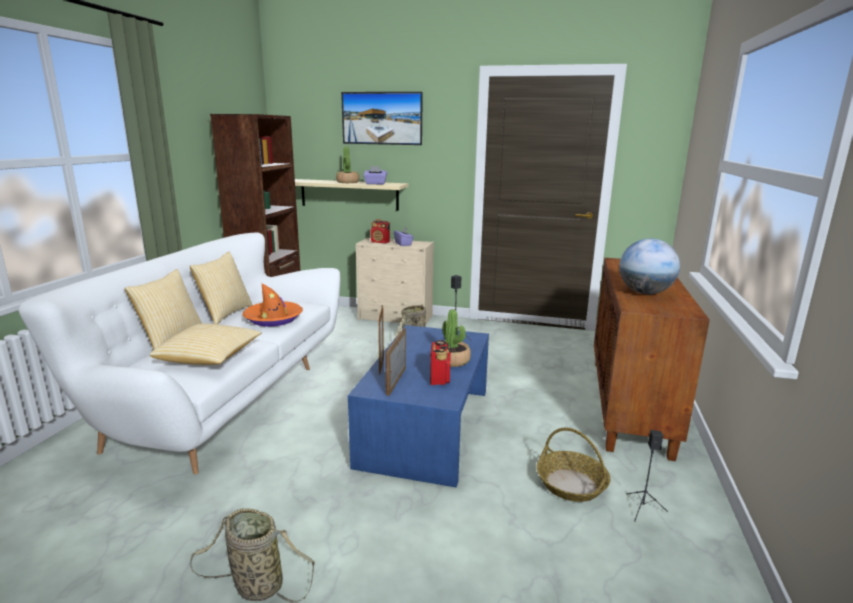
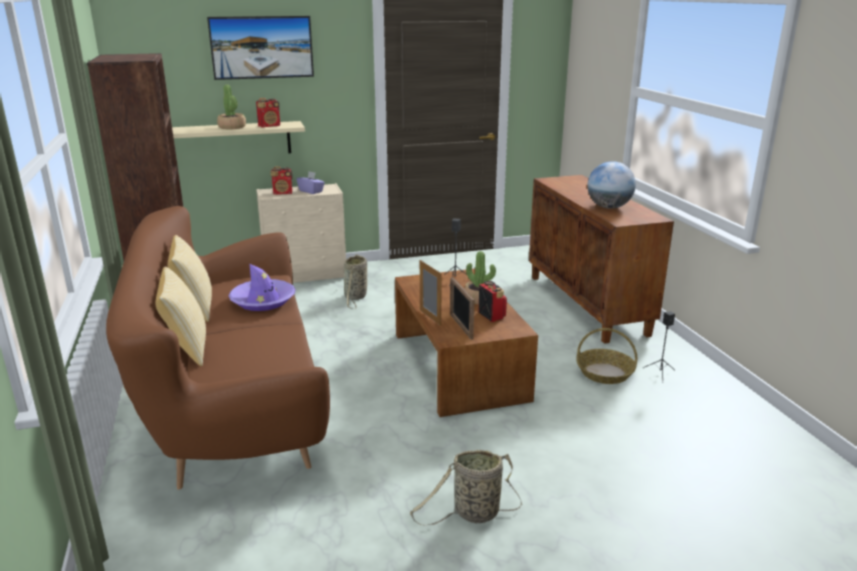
camera: 30 degrees left, 5 degrees up
(210, 358) = (268, 353): pillow -> none
(224, 396) = (232, 399): white sofa -> brown sofa
(273, 319) = (263, 301): orange hat -> purple hat
(375, 184) = (270, 126): purple tissue box -> radio
(425, 425) = (458, 366): blue coffee table -> brown coffee table

